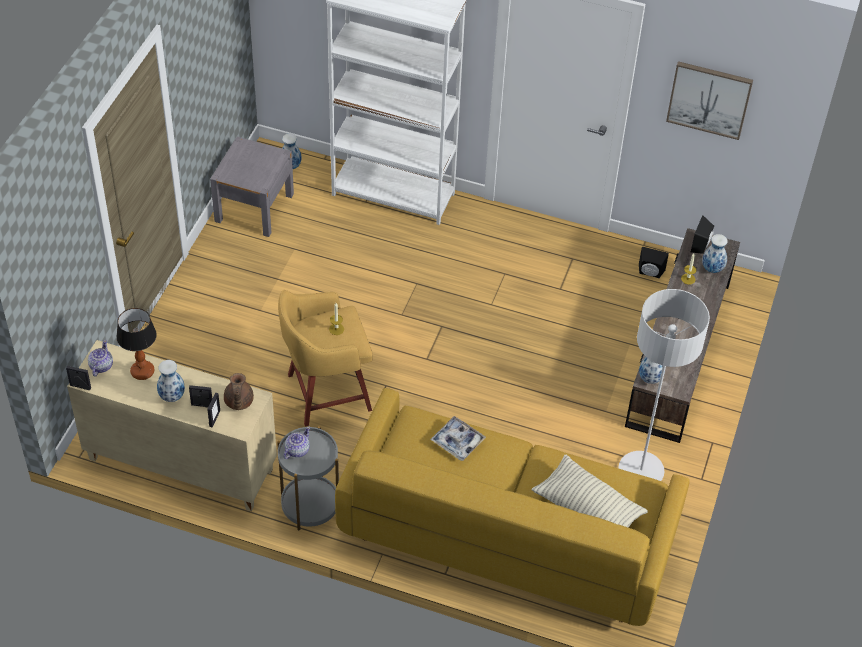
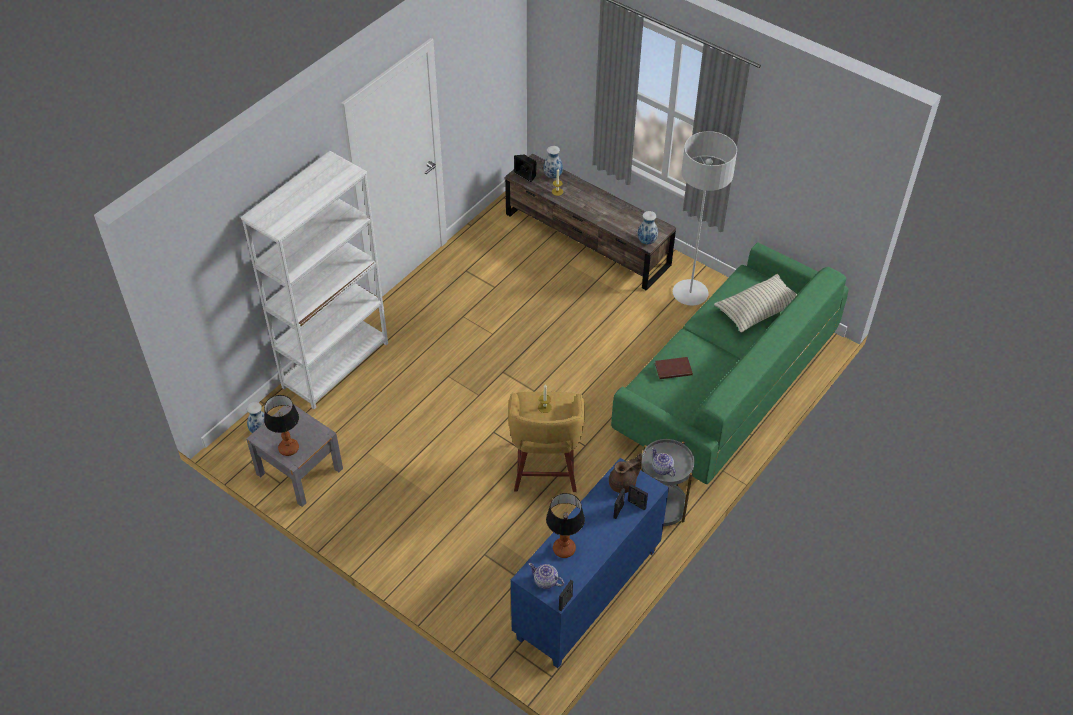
camera: 70 degrees left, 0 degrees up
(172, 397) = (601, 531): vase -> none
(179, 465) = (587, 595): beige cabinet -> blue cabinet
(235, 167) = (289, 448): none -> table lamp
(238, 402) = (623, 483): brown teapot -> brown teapot turned 45 degrees counterclockwise
(457, 441) = (672, 368): tray -> brown book
(507, 533) = (724, 387): yellow sofa -> green sofa
(650, 273) = (502, 230): black speaker -> none
(709, 99) = (480, 73): picture -> none

